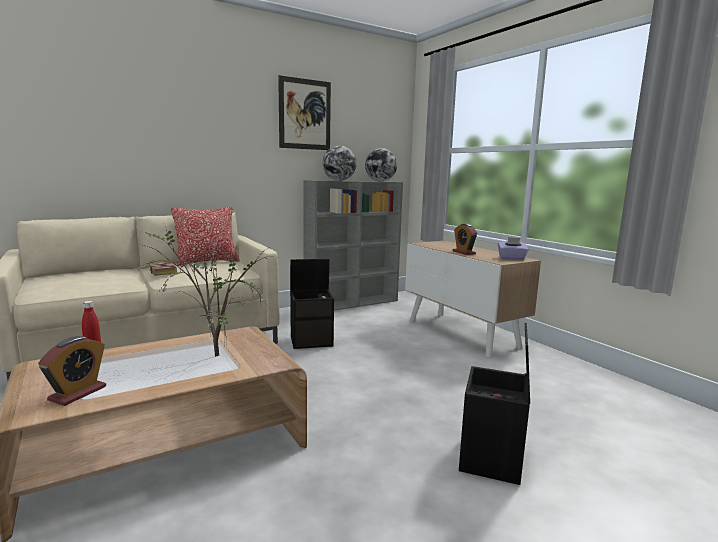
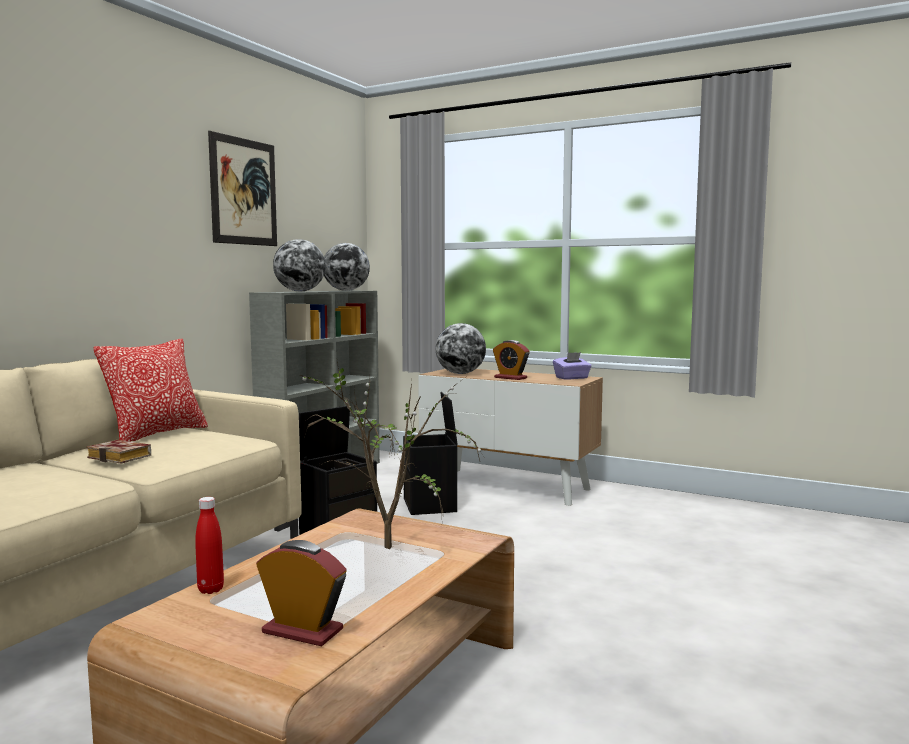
camera: 30 degrees left, 5 degrees down
(77, 393) = (302, 631): alarm clock -> alarm clock turned 60 degrees counterclockwise
(436, 245) = (460, 373): none -> globe
(492, 459) = (698, 598): black storage box -> black storage box (431, 505)

